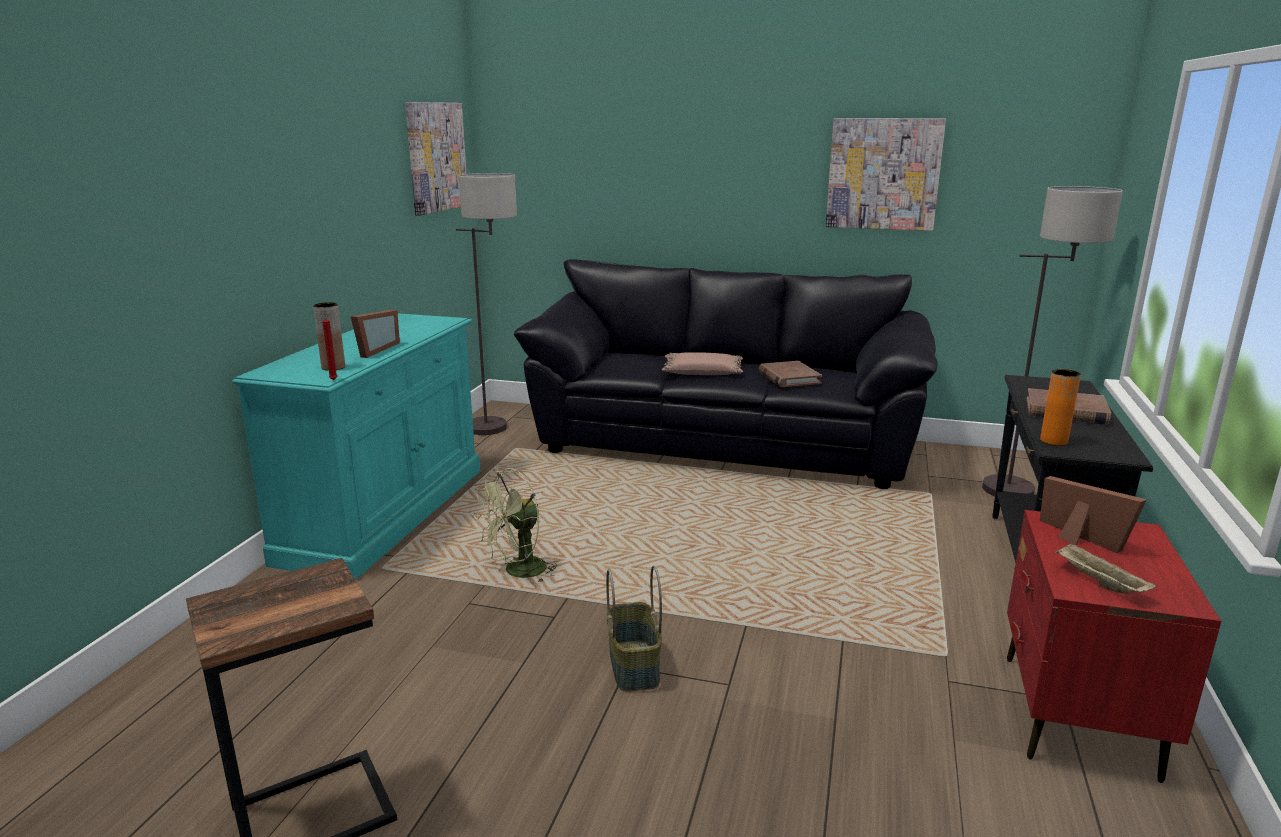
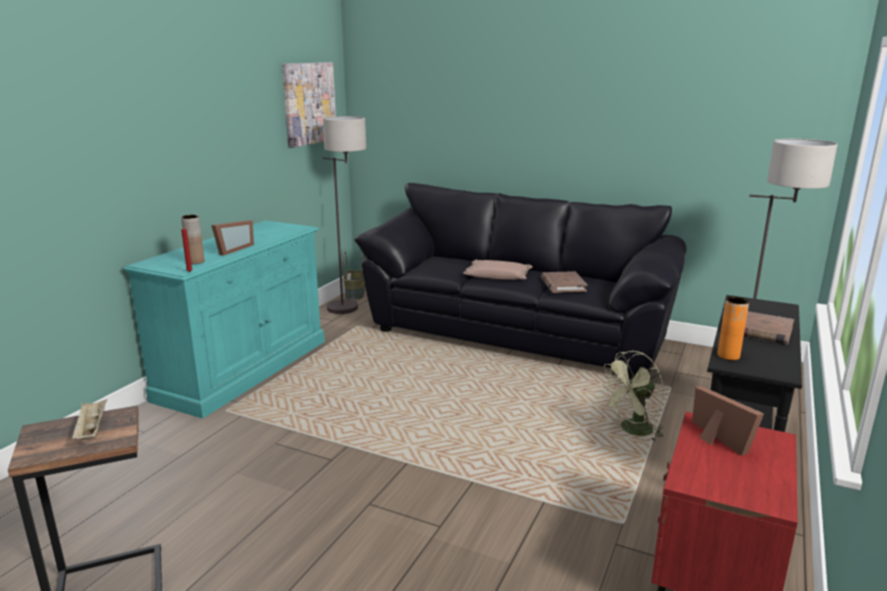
camera: 10 degrees right, 0 degrees up
(518, 572) = (320, 423): green fan -> green fan (632, 431)
(635, 666) = (375, 504): basket -> basket (355, 294)
(883, 174) = (654, 123): picture -> none
(1098, 582) = (709, 478): beige tray -> beige tray (92, 430)

